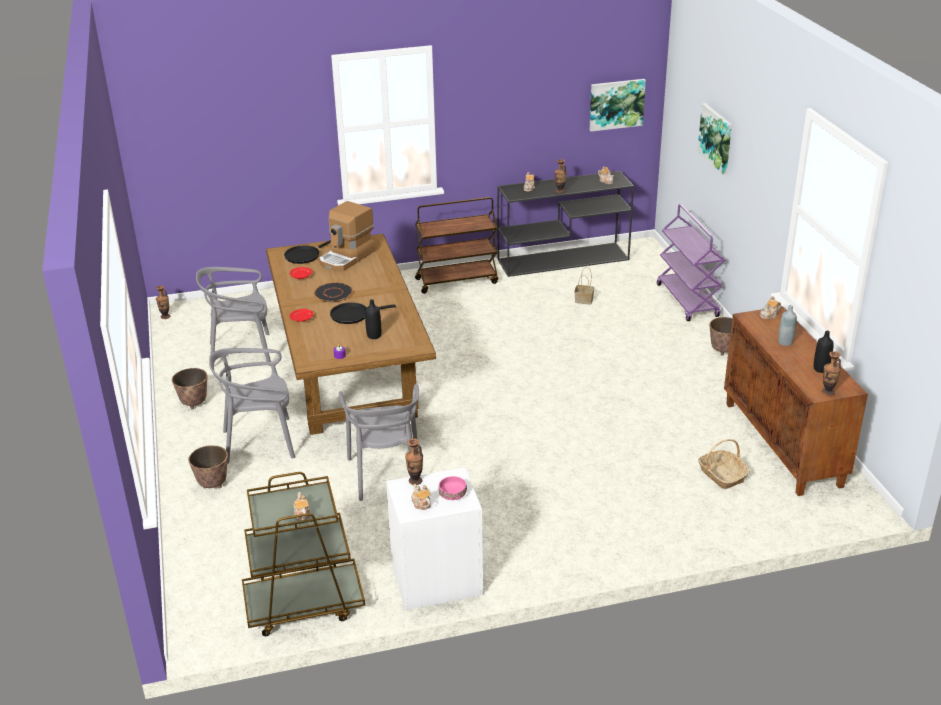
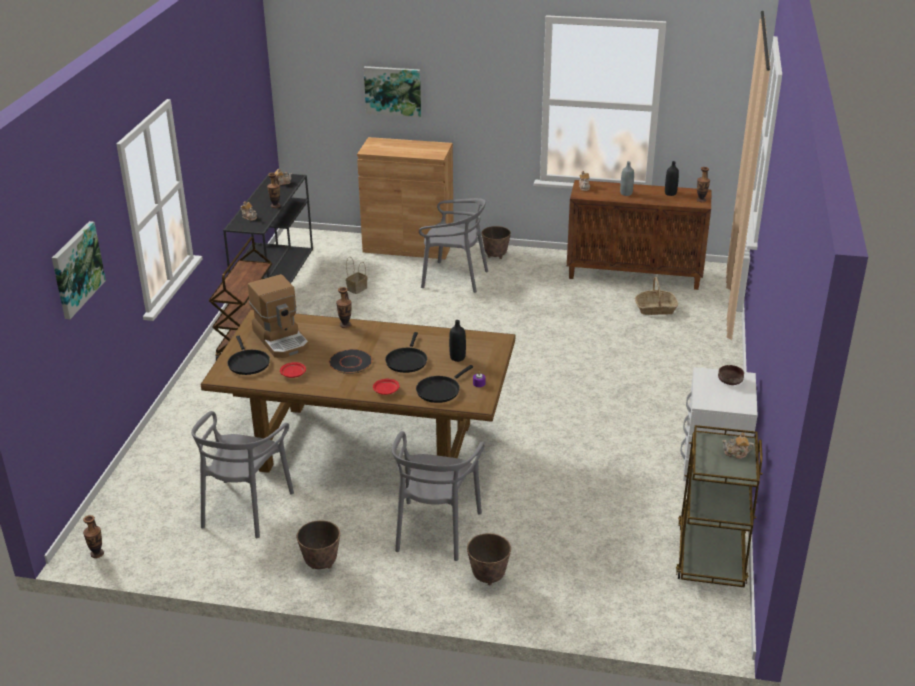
camera: 65 degrees left, 0 degrees up
(317, 341) = (440, 390): none -> black frying pan
(385, 475) = (548, 463): grey chair -> grey chair (454, 278)
(415, 481) = (701, 394): vase -> vase (345, 325)
(421, 504) = (735, 398): teapot -> none
(452, 494) = (730, 381): pink bowl -> brown bowl
(616, 104) = (256, 107): picture -> picture (76, 269)
(688, 301) = (408, 246): purple cart -> brown cabinet

